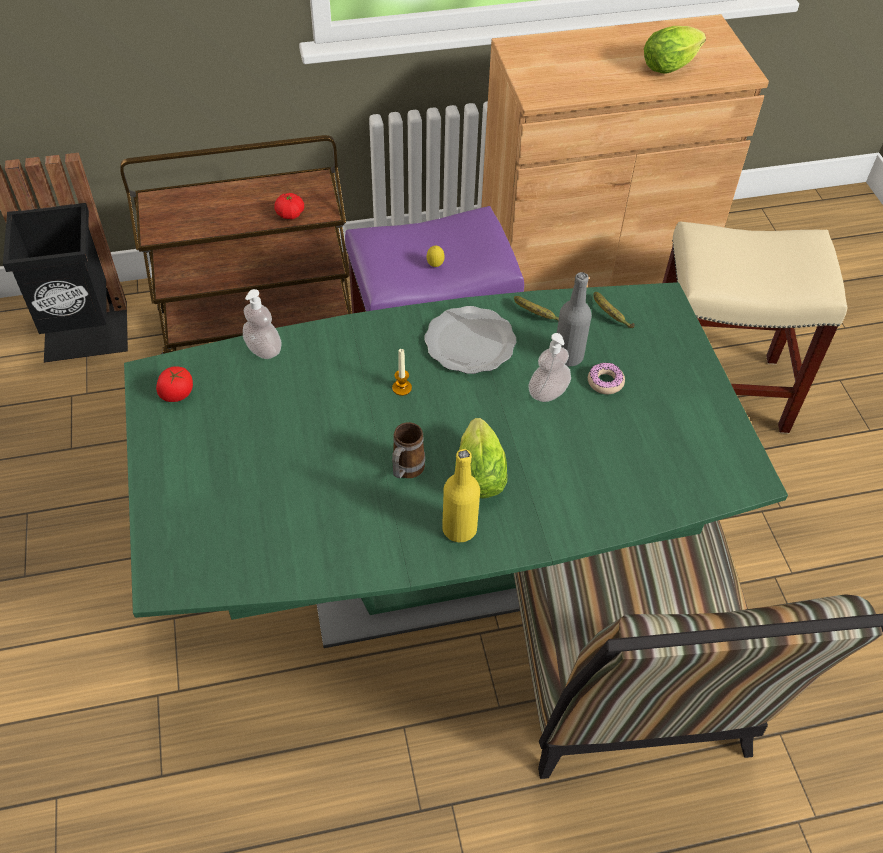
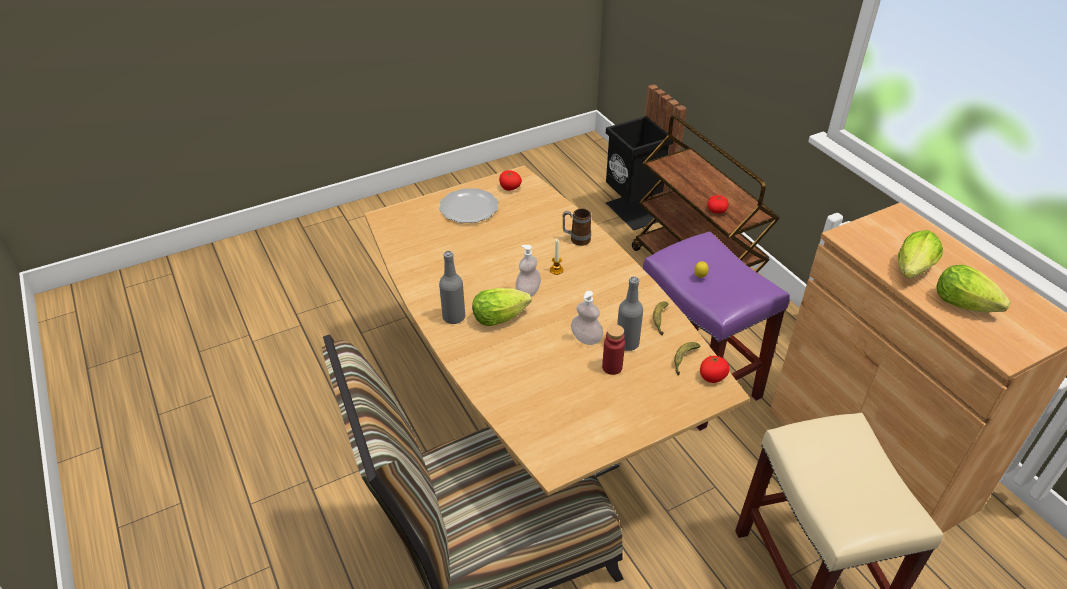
camera: 75 degrees right, 10 degrees down
(264, 350) = (559, 209): soap dispenser -> soap dispenser (528, 292)
(405, 471) = (489, 285): mug -> mug (576, 239)
(437, 571) = (533, 420): green dining table -> brown dining table
(459, 529) = (454, 317): yellow bottle -> grey bottle
(470, 344) = (612, 292): plate -> plate (468, 208)
(605, 382) = (612, 367): donut -> red bottle
(611, 77) = (911, 272): none -> lettuce
(642, 300) = (712, 377): none -> tomato

